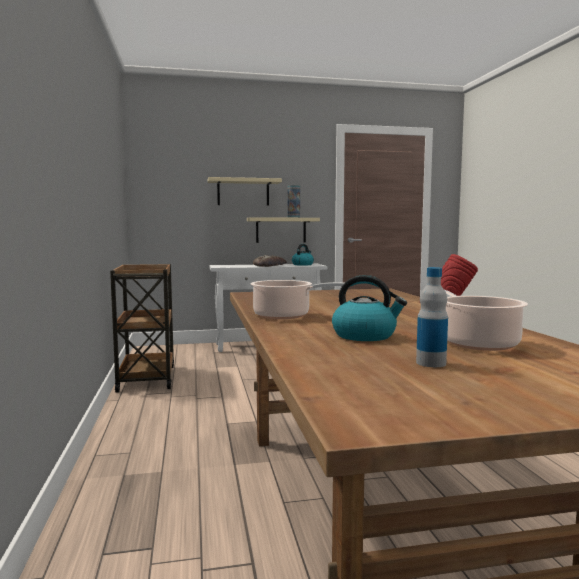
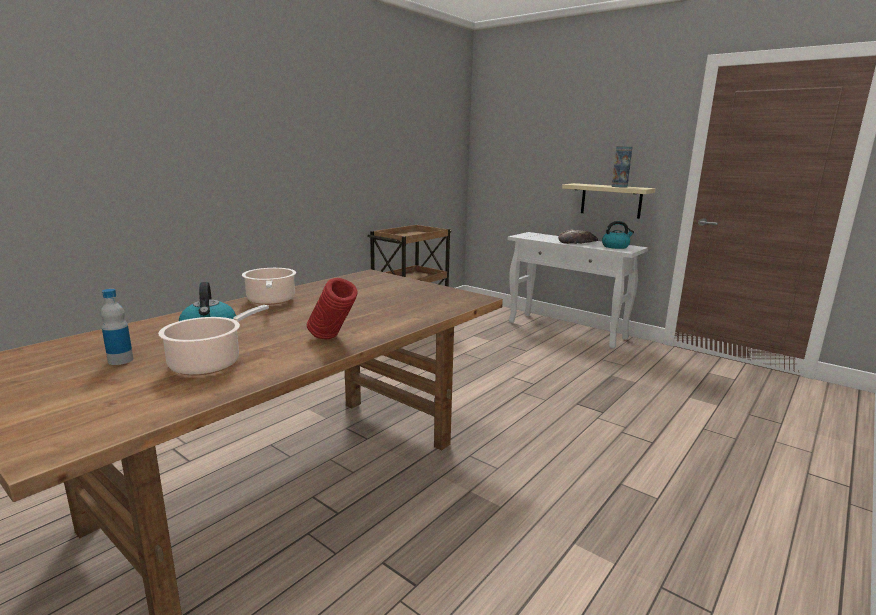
camera: 50 degrees right, 10 degrees up
(243, 192) = (573, 153): beige shelf -> none

